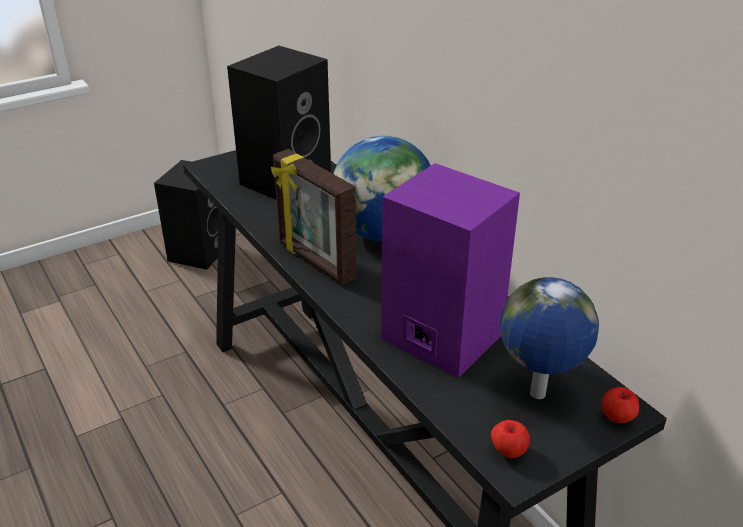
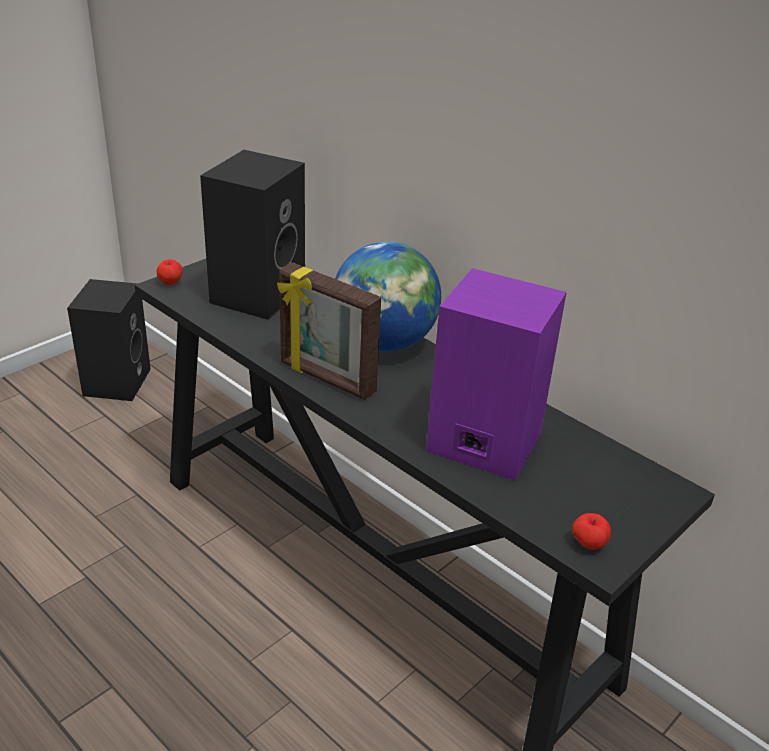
camera: 15 degrees left, 0 degrees up
(538, 395) = (595, 488): globe -> none
(617, 417) = (672, 499): apple -> apple (171, 282)

